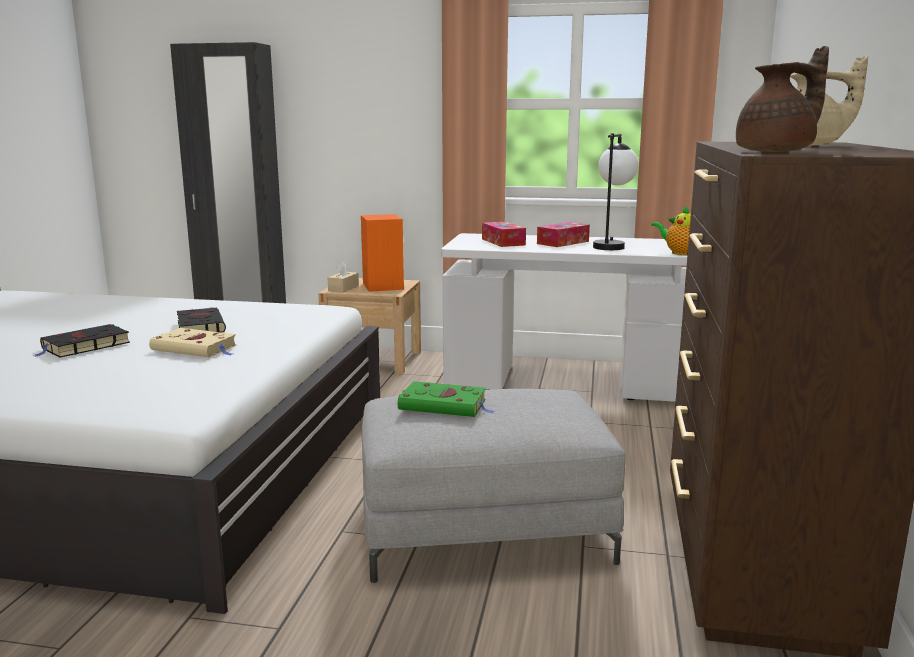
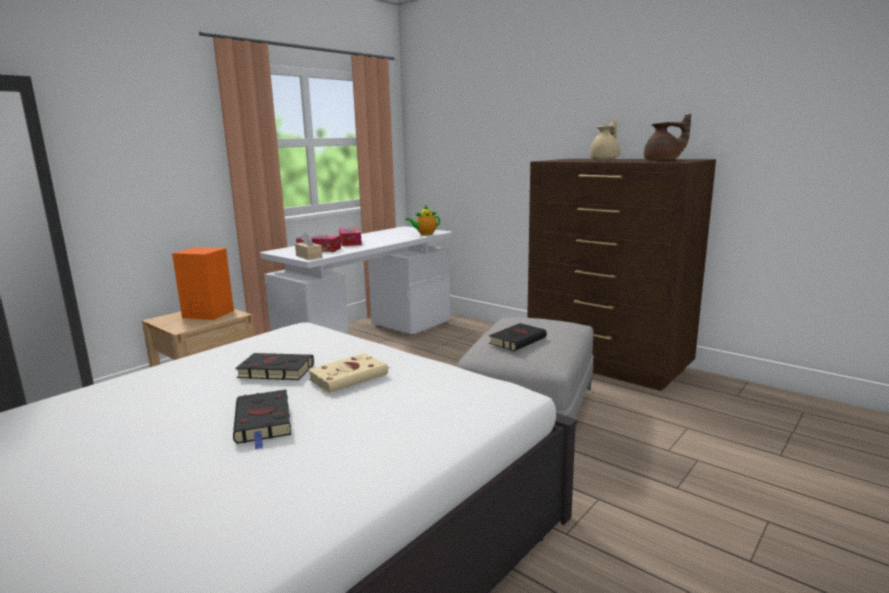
camera: 60 degrees left, 0 degrees up
(343, 288) = (183, 325): beige tissue box -> beige tissue box (309, 256)
(445, 405) = (518, 340): green book -> black book
(611, 245) = (380, 238): table lamp -> none
(778, 151) = (663, 161): brown teapot -> brown teapot turned 90 degrees clockwise

